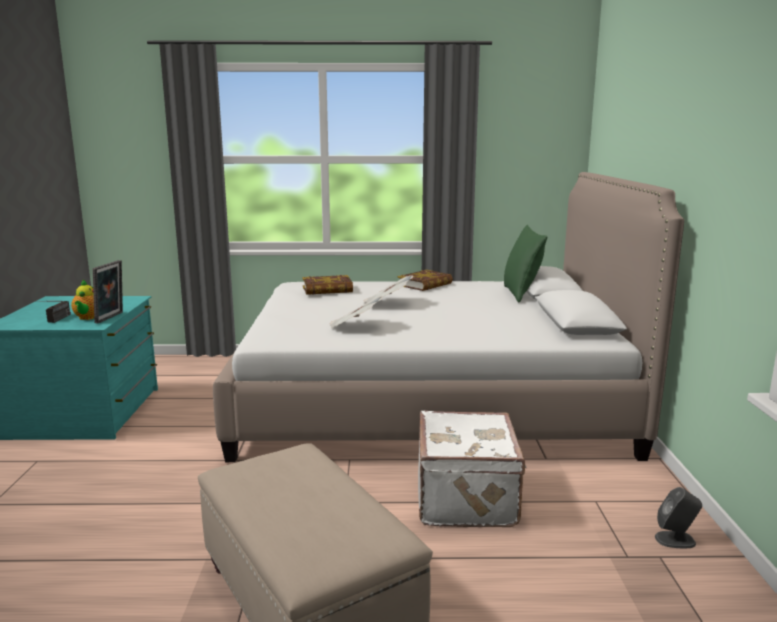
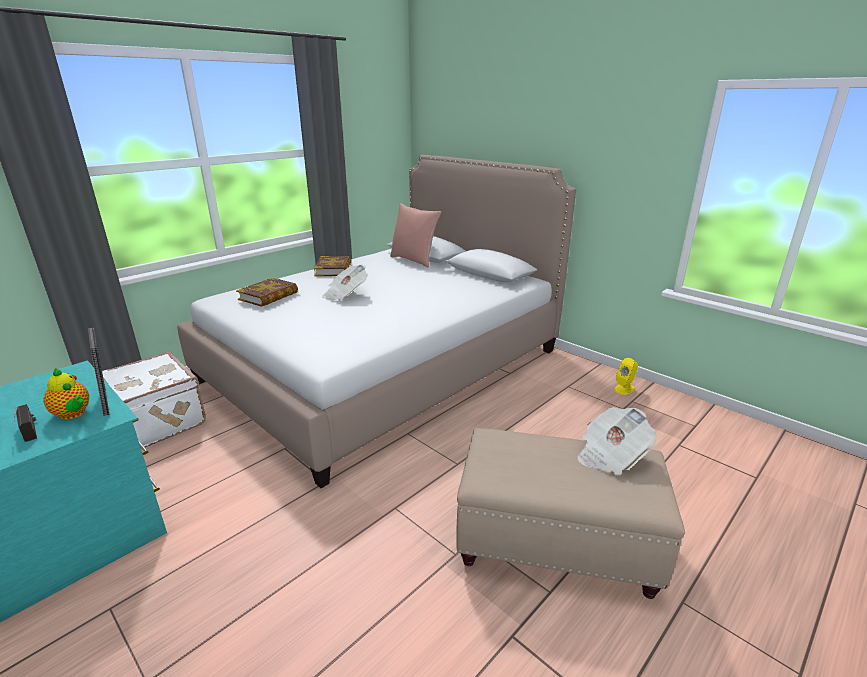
camera: 45 degrees left, 10 degrees up
(354, 327) = (369, 323): newspaper -> newspaper (611, 455)
(468, 498) = (514, 419): white suitcase -> white suitcase (160, 420)
(521, 294) = (414, 260): green pillow -> pink pillow
(675, 540) = (624, 389): grey speaker -> yellow speaker

